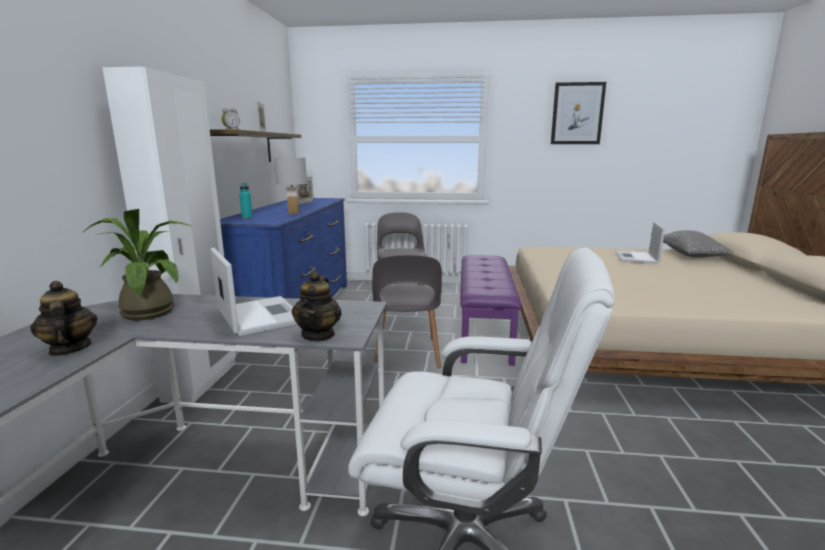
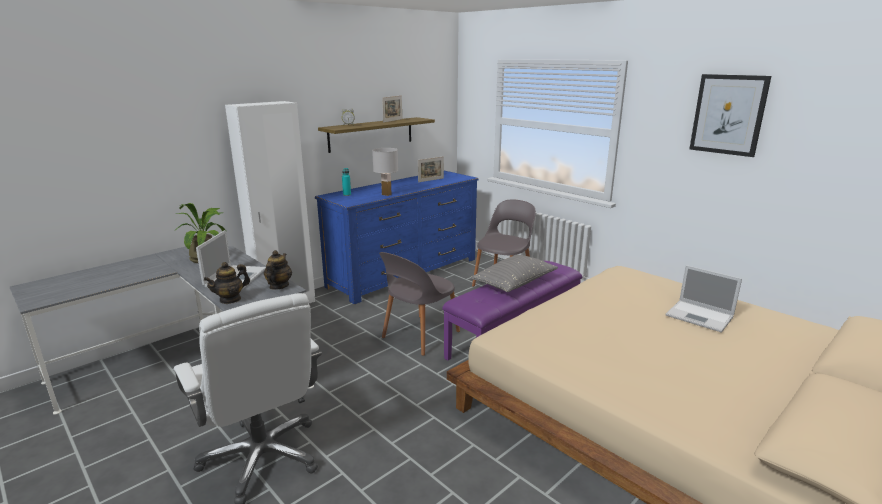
camera: 40 degrees right, 5 degrees up
(69, 349) = (150, 271): teapot -> teapot (279, 286)
(636, 258) = (700, 316): laptop -> laptop turned 105 degrees counterclockwise
(689, 255) = (801, 335): grey pillow -> grey pillow (514, 284)

